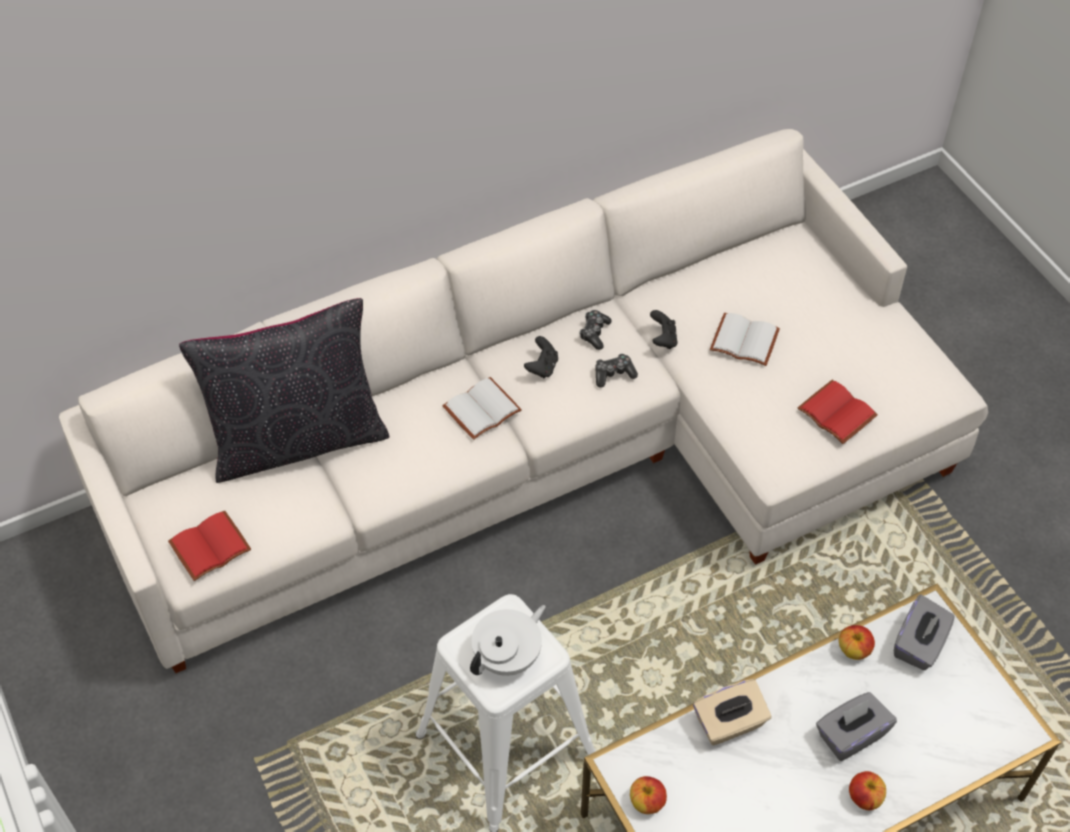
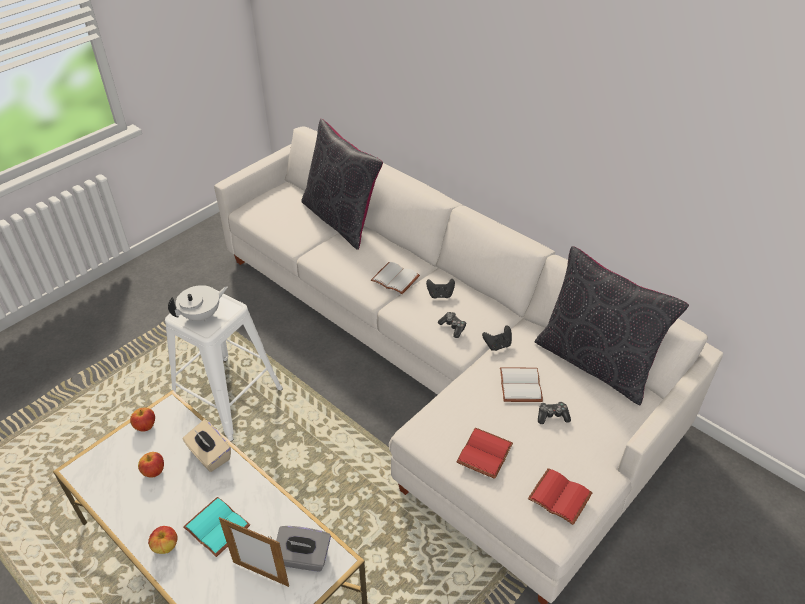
camera: 70 degrees right, 10 degrees down
(210, 544) = (263, 210): red book -> red book (561, 496)
(508, 657) = (202, 315): white teapot -> white teapot turned 60 degrees counterclockwise
(594, 333) = (481, 311): game controller -> game controller (552, 416)
(730, 256) = (595, 362): none -> black pillow
(850, 735) = (215, 527): grey tissue box -> turquoise book
(853, 650) = (286, 515): apple -> apple (154, 471)
(930, 695) = (260, 574): none -> picture frame

